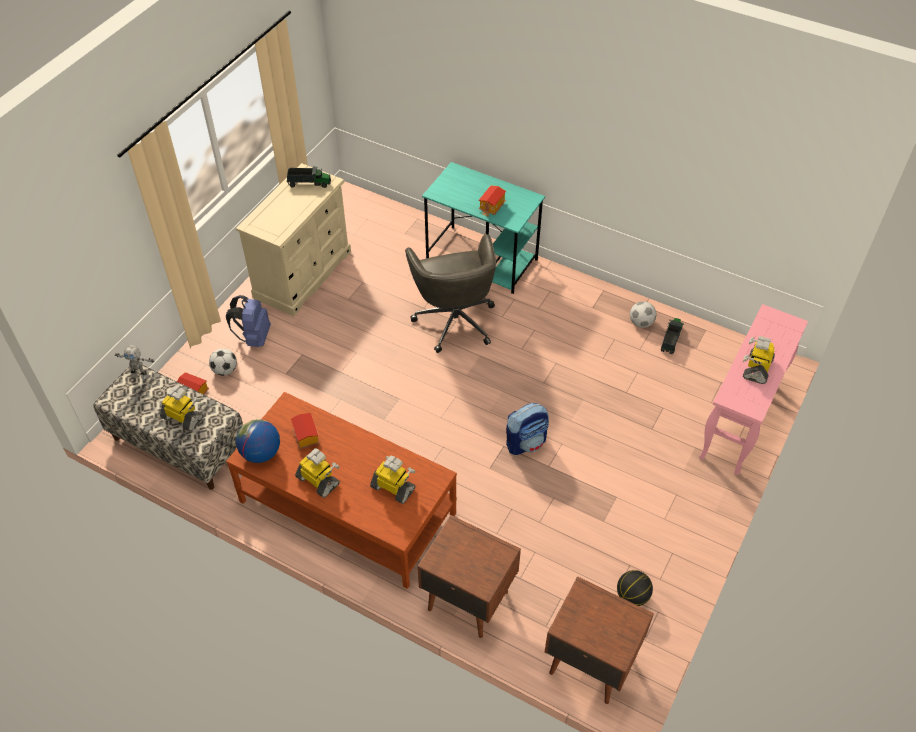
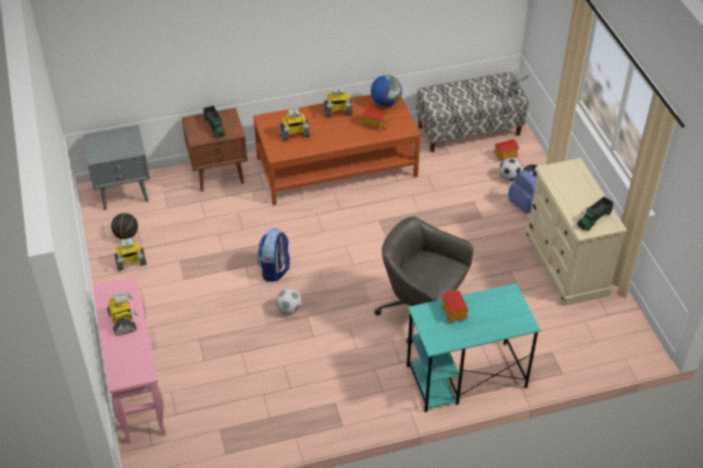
camera: 135 degrees right, 5 degrees down
(183, 417) = (455, 96): toy robot -> toy robot (131, 263)
(589, 662) = (124, 192): brown nightstand -> grey nightstand
(641, 323) = (283, 419): football -> football (289, 309)
(671, 339) = (246, 422): toy truck -> toy truck (215, 127)

